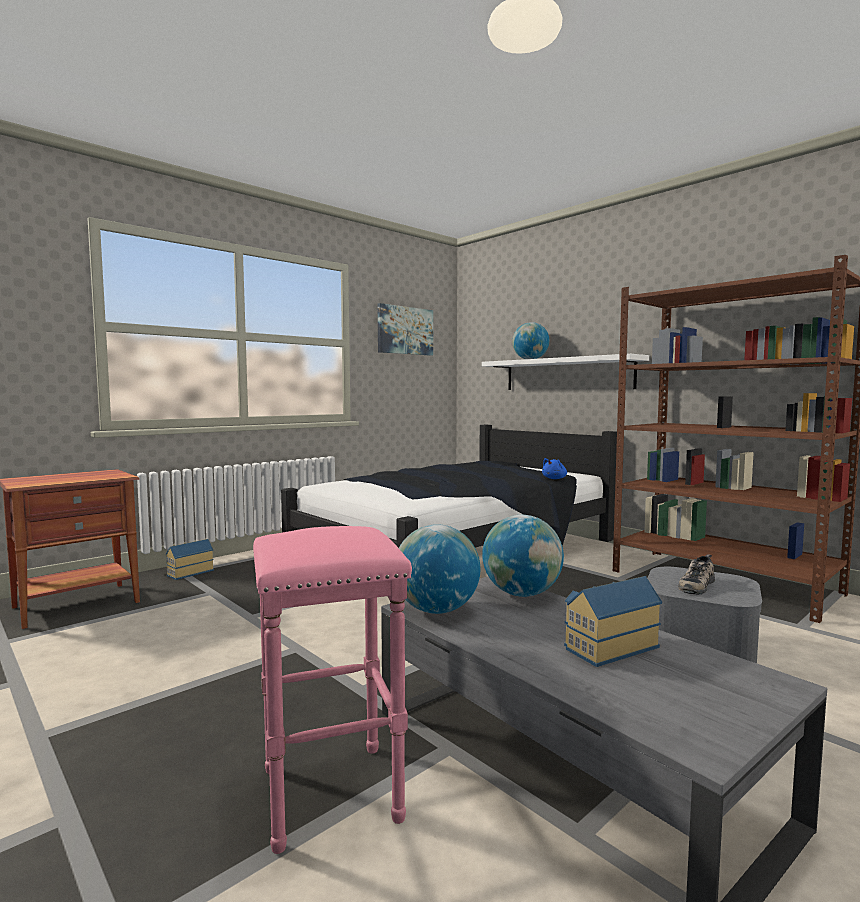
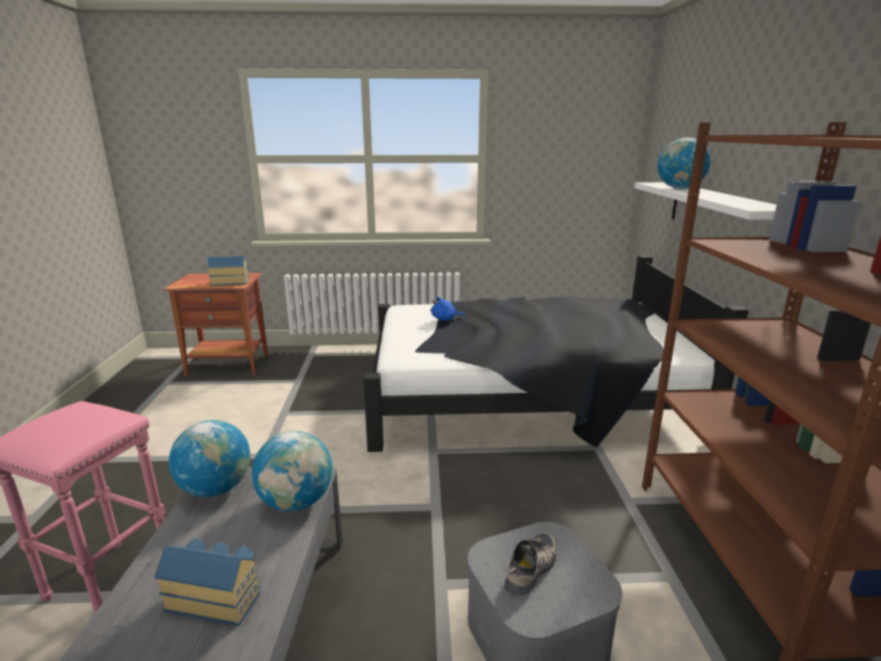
camera: 40 degrees right, 15 degrees up
(189, 572) = (314, 355): toy house -> toy house (230, 282)
(405, 330) = (563, 138): picture -> none
(555, 479) = (625, 355): blue plush toy -> blue plush toy (445, 319)
(696, 585) = (532, 569): shoe -> shoe turned 135 degrees clockwise

